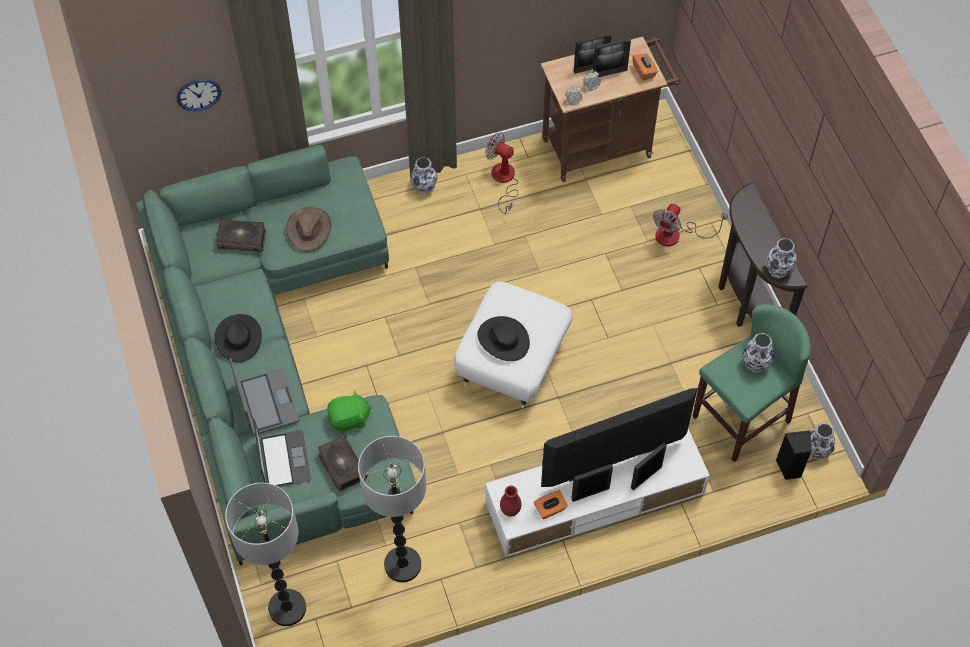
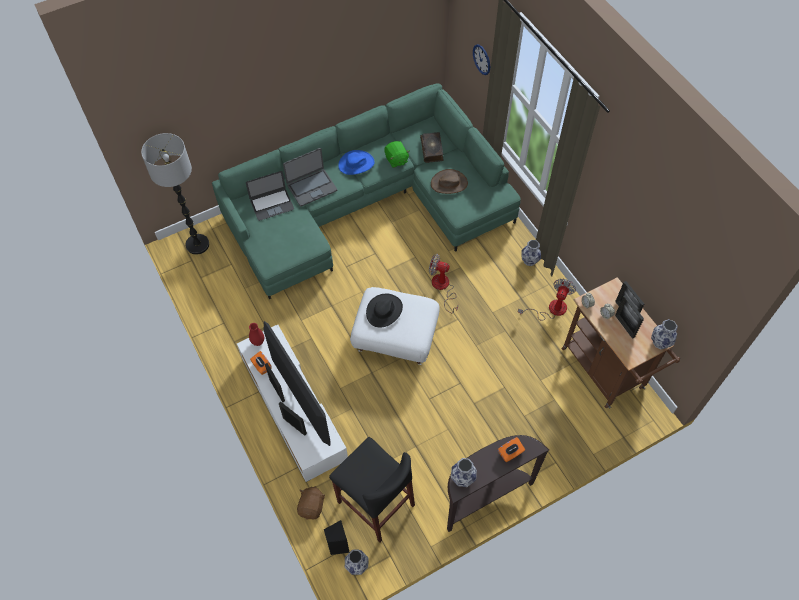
camera: 80 degrees right, 0 degrees up
(239, 338) = (356, 164): black hat -> blue hat
(342, 466) = (271, 235): book -> none
(349, 419) = (306, 233): green plush toy -> green plush toy (396, 160)
(403, 565) = (231, 300): floor lamp -> none
(644, 71) = (635, 351): orange tissue box -> orange tissue box (510, 453)
(676, 235) = (536, 437): fan -> fan (442, 288)
(737, 492) = (312, 506): none -> brown plush toy
(741, 419) = (375, 503): green stool -> black stool
(755, 363) = (378, 475): vase -> vase (660, 342)

